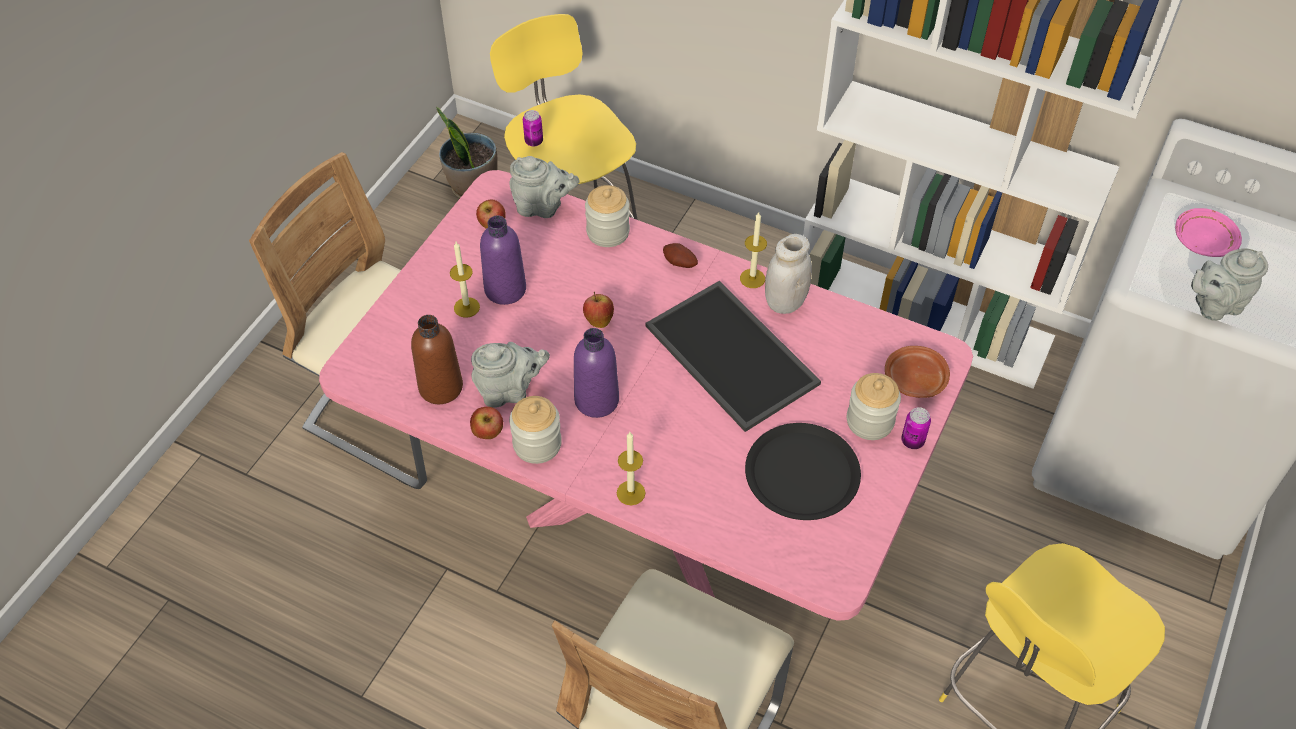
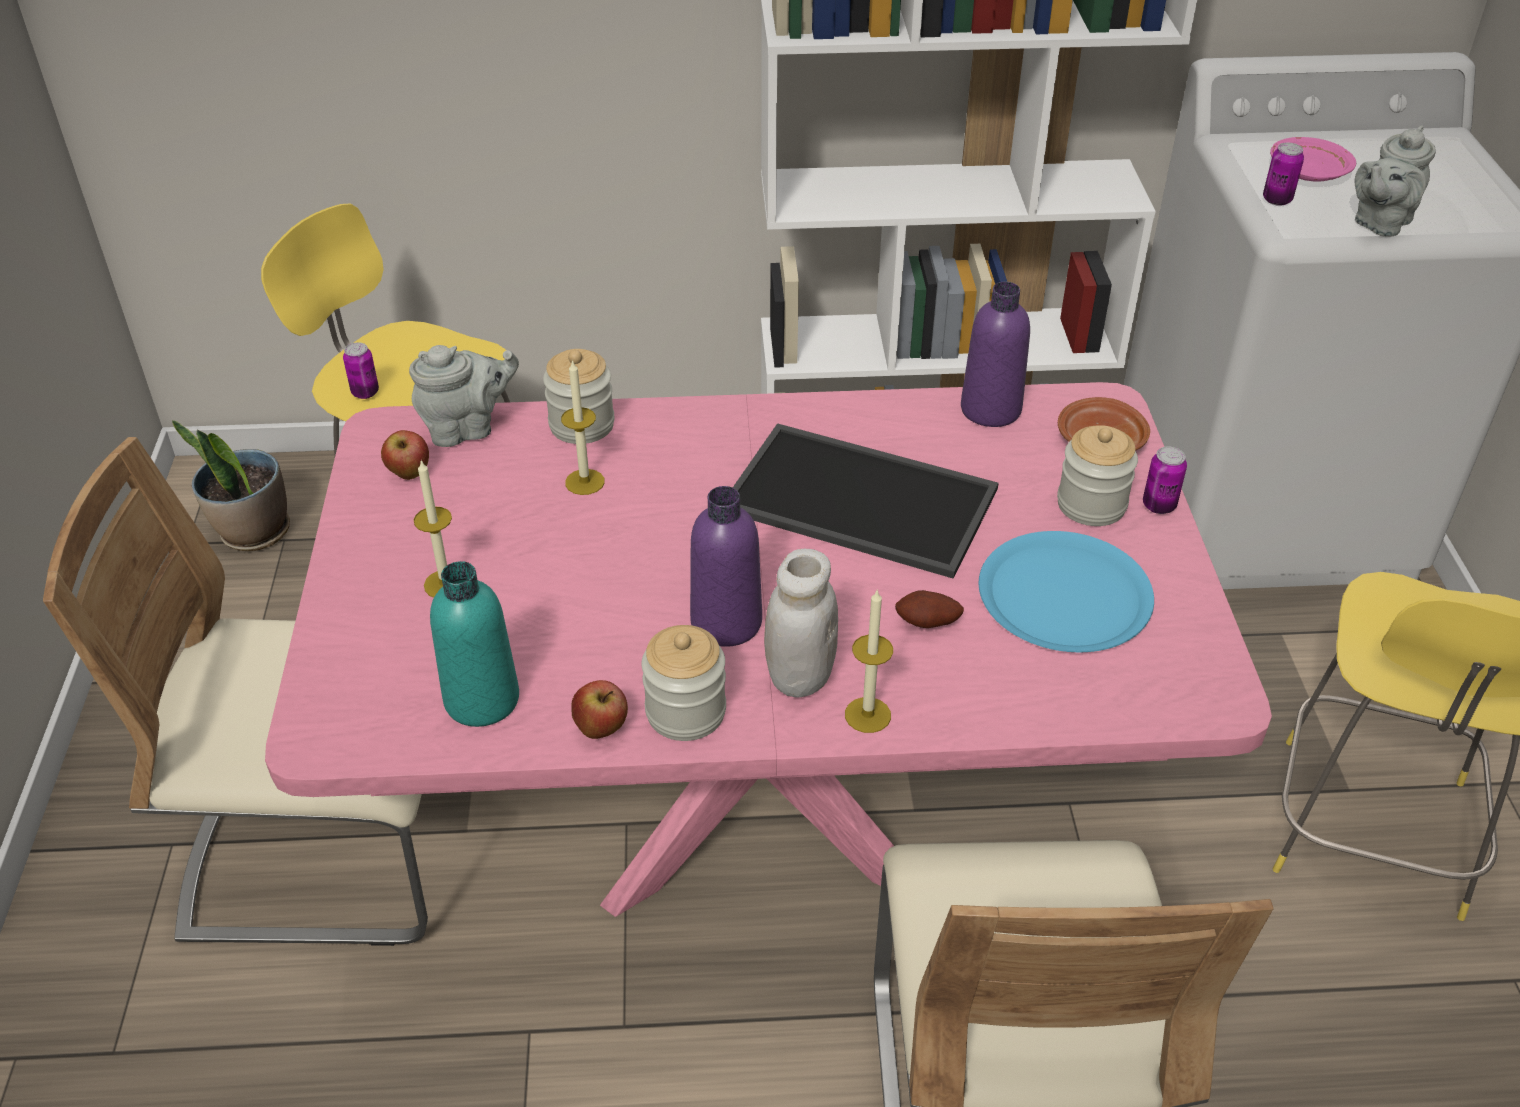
camera: 30 degrees left, 10 degrees down
(441, 387) = (482, 700): brown bottle -> turquoise bottle
(505, 289) = (487, 541): purple bottle -> purple bottle (990, 409)
(509, 391) = (592, 662): grey teapot -> none
(598, 320) = (651, 528): apple -> none
(679, 264) = (707, 426): potato -> potato (927, 624)
(752, 278) = (814, 409): candle -> candle (585, 482)
(785, 302) = (876, 419): white jar -> white jar (800, 677)
(802, 473) = (1064, 594): black plate -> blue plate
(1155, 256) = (1277, 200): none -> can

